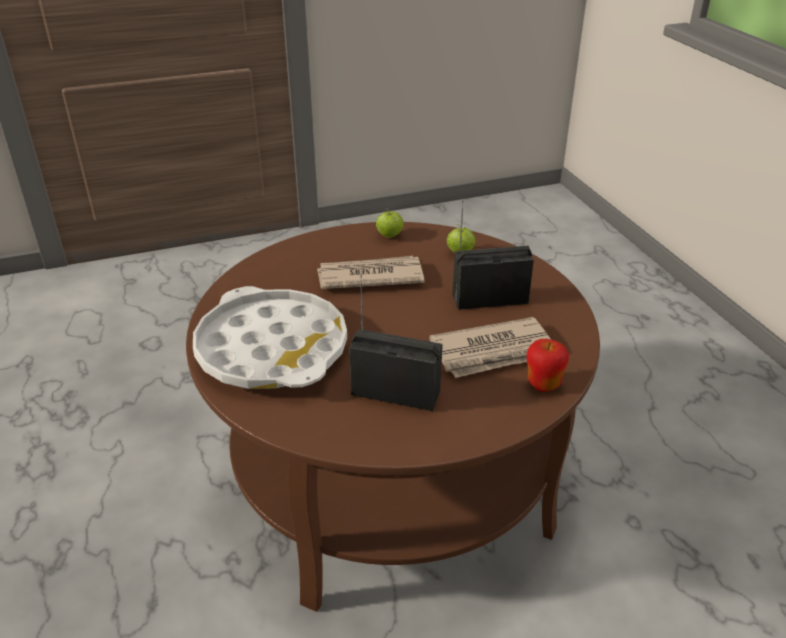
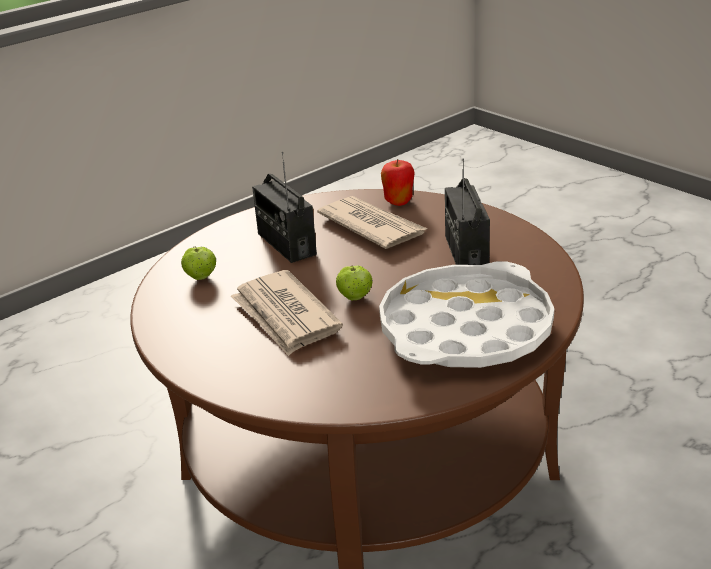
camera: 110 degrees left, 5 degrees down
(389, 236) = (179, 329): apple -> apple (355, 297)

